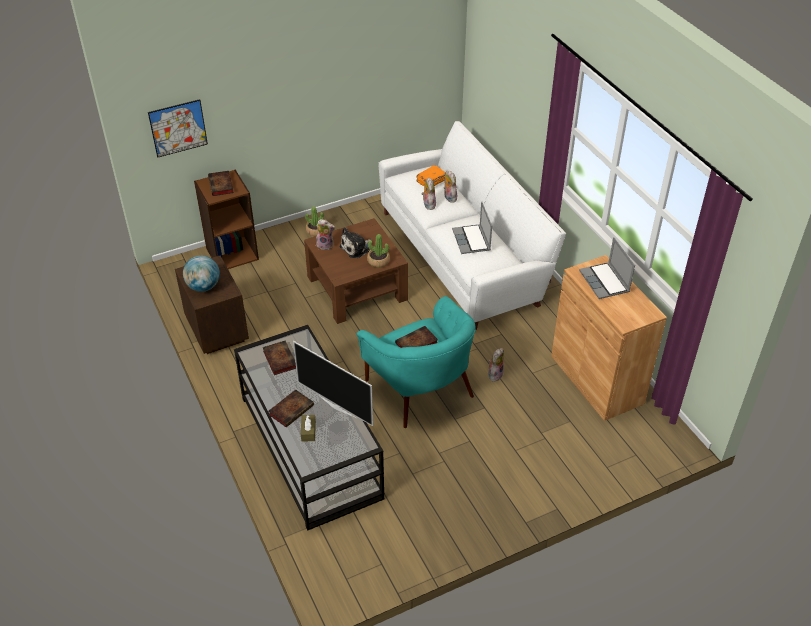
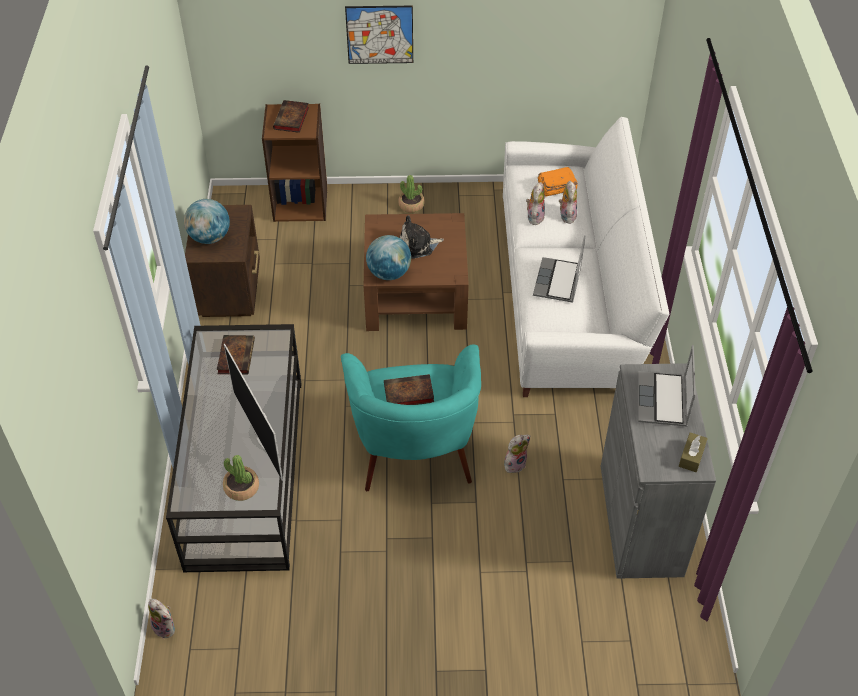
camera: 25 degrees right, 5 degrees up
(178, 128) = (250, 36): picture -> picture (380, 34)
(291, 409) = (210, 423): book -> none
(308, 431) = (212, 458): brown tissue box -> brown tissue box (691, 456)
(326, 245) = (385, 230): plush toy -> plush toy (166, 627)
(347, 272) = (389, 273): none -> globe
(378, 261) = (434, 270): potted plant -> potted plant (241, 488)
(596, 379) = (640, 519): brown cabinet -> grey cabinet

